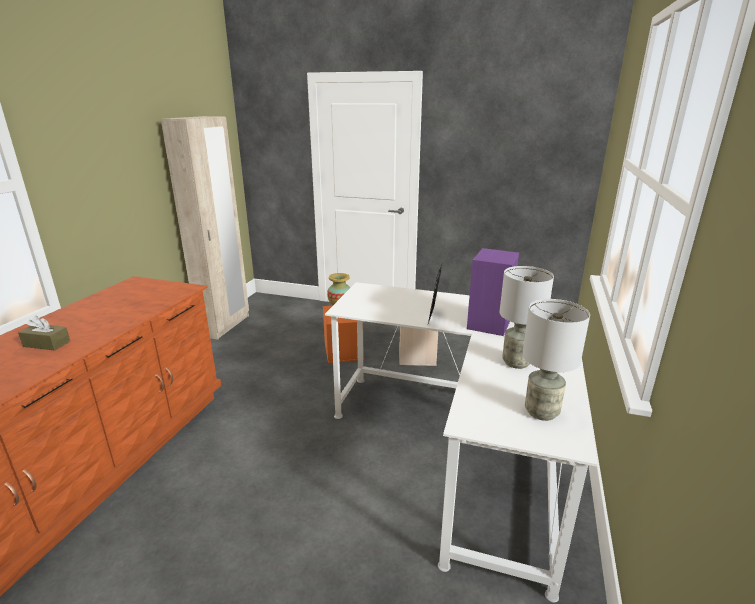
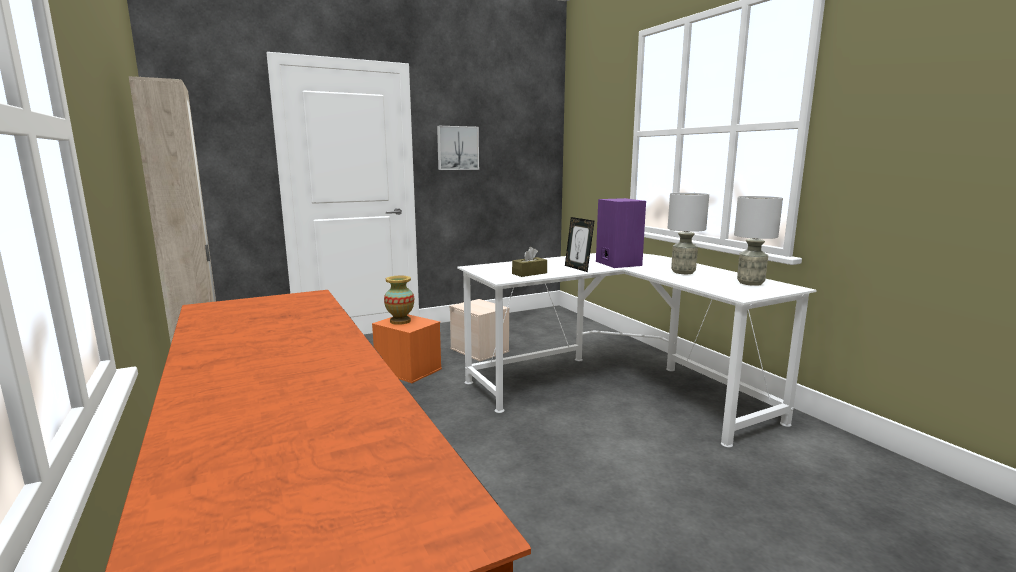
camera: 45 degrees left, 10 degrees down
(47, 344) = (287, 364): brown tissue box -> brown tissue box (529, 273)
(465, 154) = (457, 148): none -> picture

